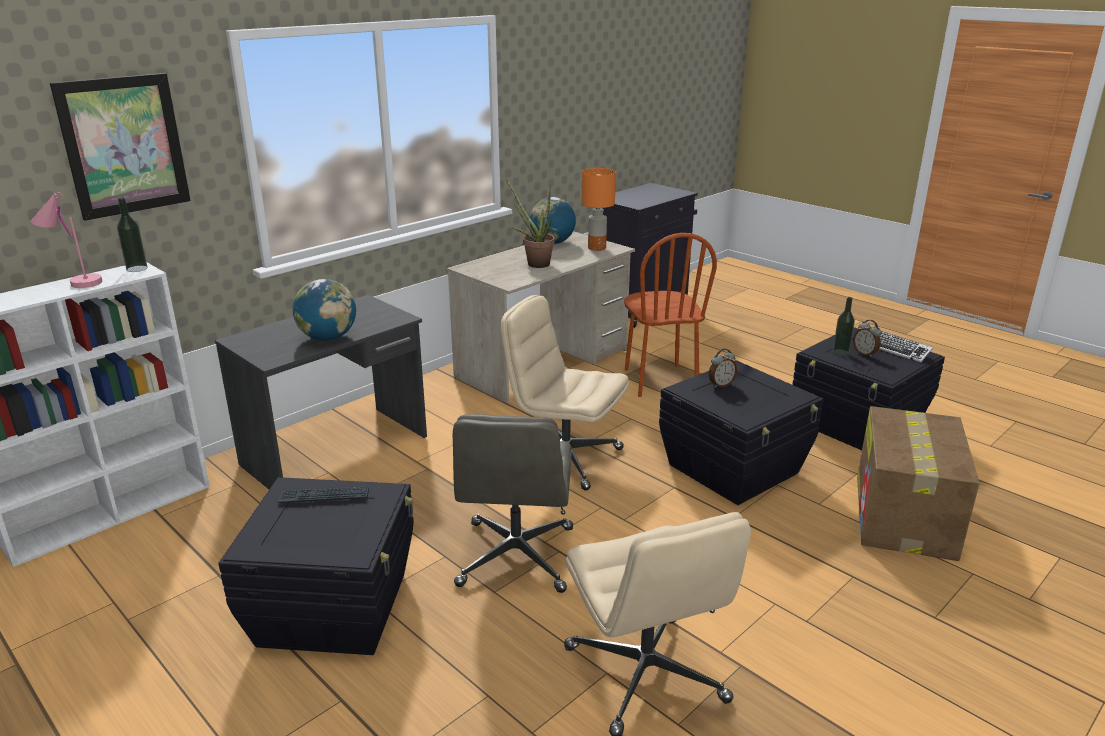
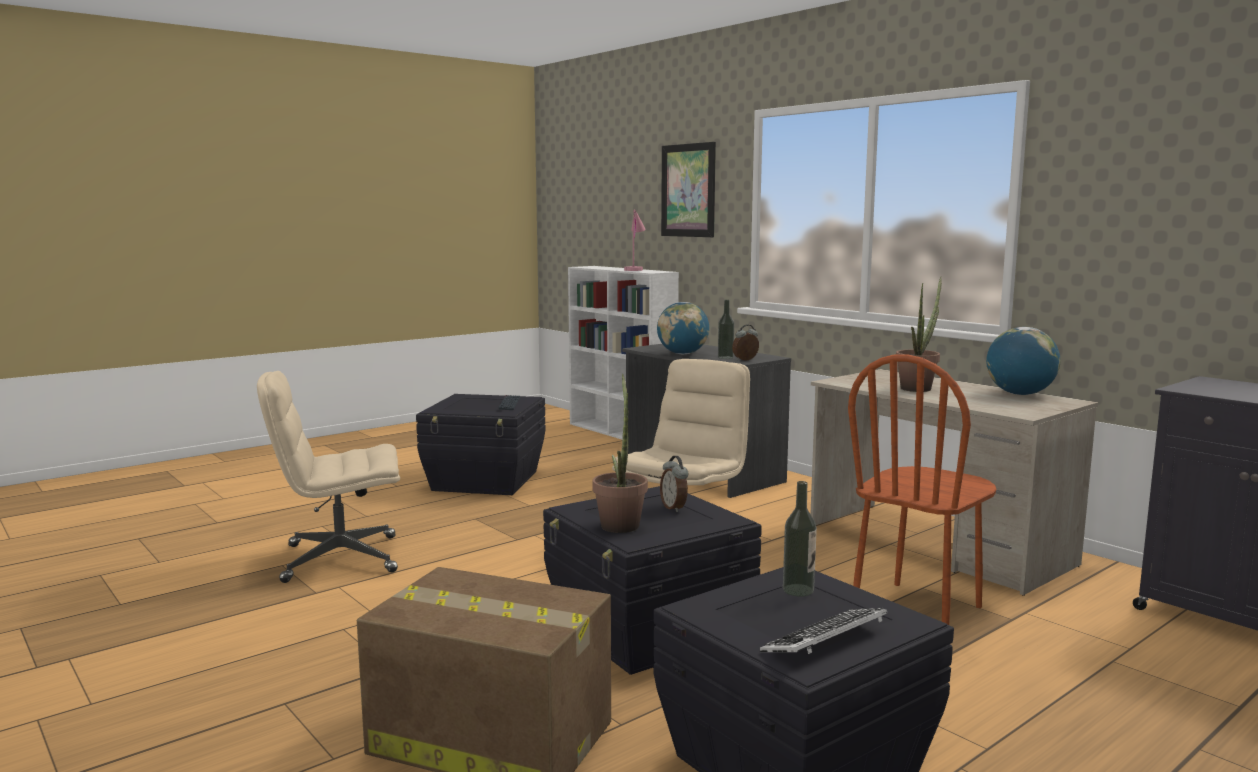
camera: 95 degrees right, 15 degrees down
(137, 269) = (660, 271): bottle -> bottle (725, 357)
(516, 557) = (516, 525): grey office chair -> none
(596, 248) = (1014, 407): orange table lamp -> none
(659, 380) = (917, 610): brown chair -> brown chair turned 45 degrees counterclockwise
(767, 400) = (620, 523): none -> potted plant
(865, 353) = (800, 611): alarm clock -> alarm clock (745, 360)

